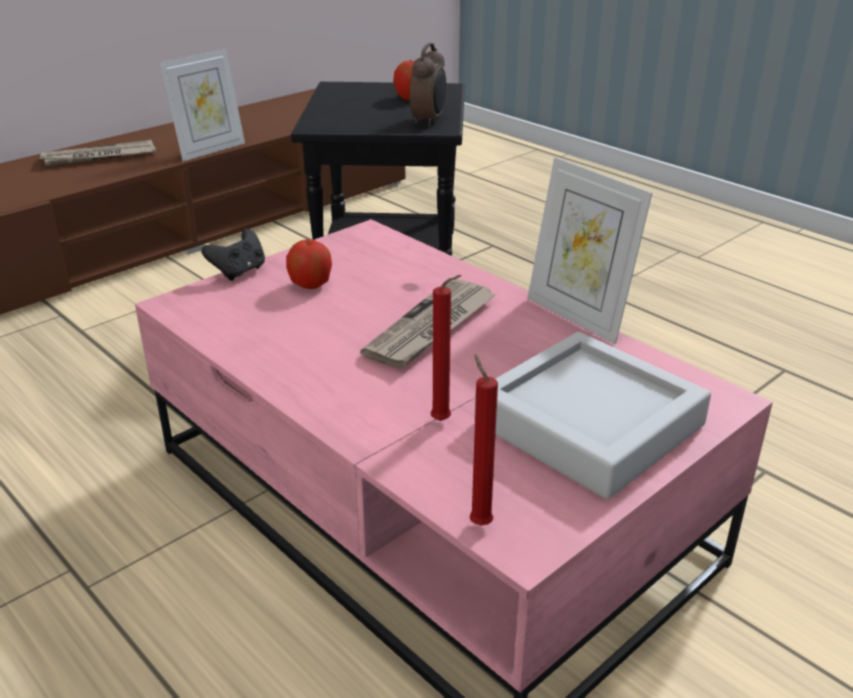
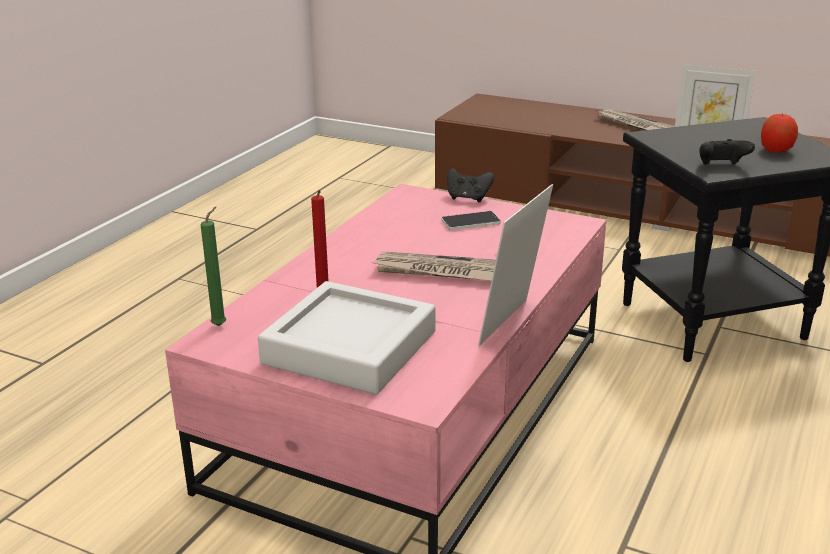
camera: 70 degrees right, 5 degrees down
(310, 285) = (470, 222): apple -> phone
(429, 121) = (721, 166): alarm clock -> black game controller
(478, 522) = (221, 325): red candle -> green candle

